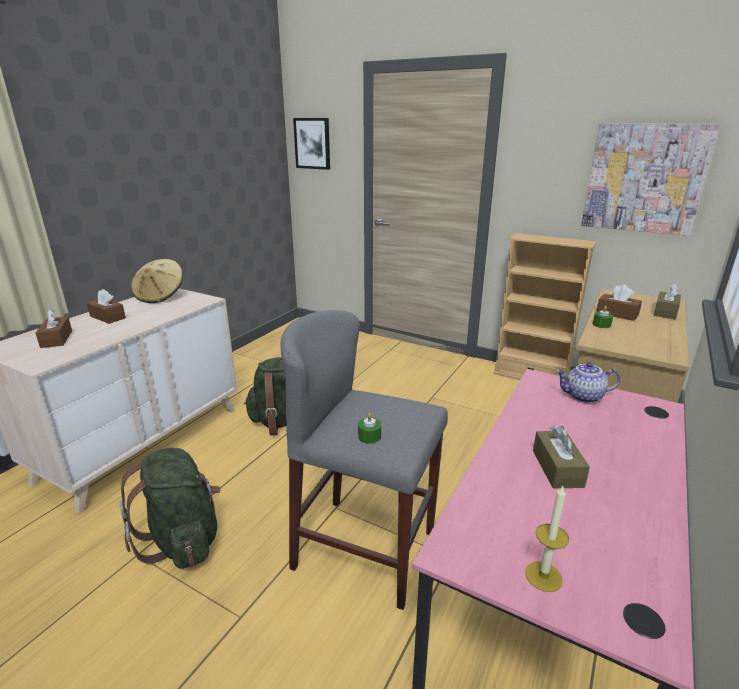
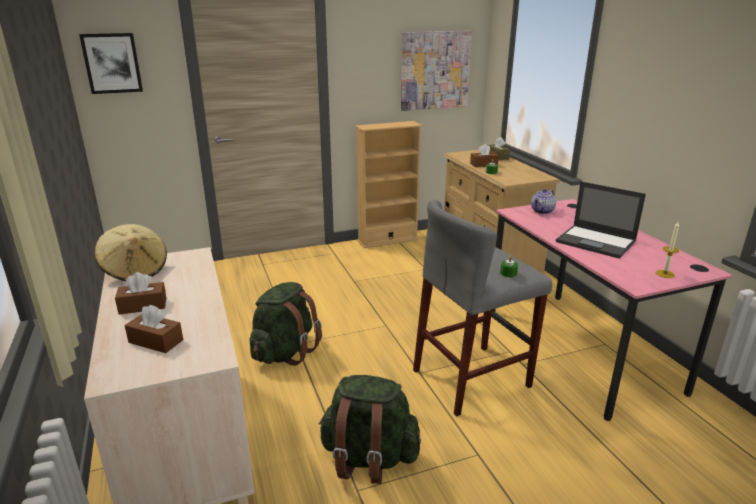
camera: 50 degrees left, 0 degrees up
(557, 468) = (596, 242): brown tissue box -> laptop

